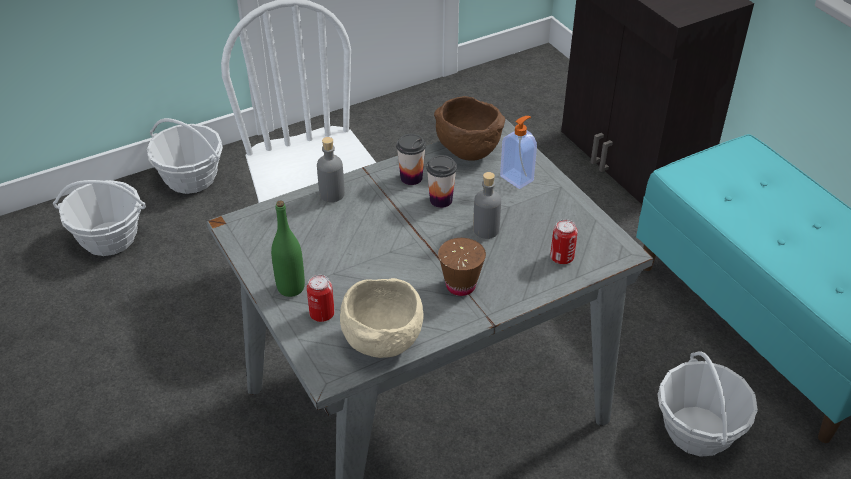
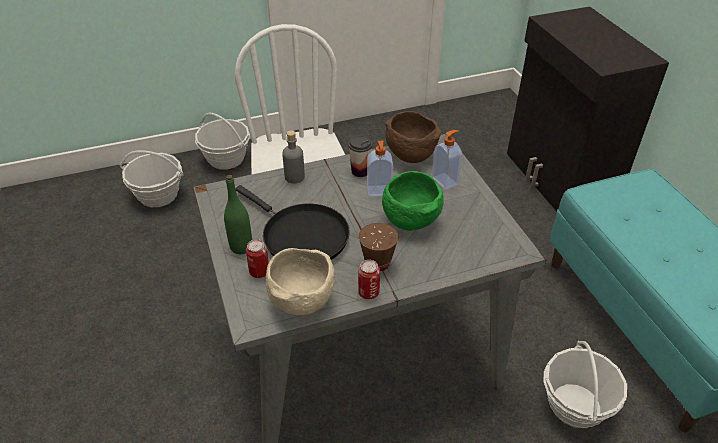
camera: 10 degrees right, 0 degrees up
(360, 265) = (301, 236): none -> black frying pan
(441, 200) = (379, 191): cup -> soap dispenser
(486, 230) = (409, 219): grey bottle -> green bowl
(562, 258) = (467, 250): can -> can (368, 292)

